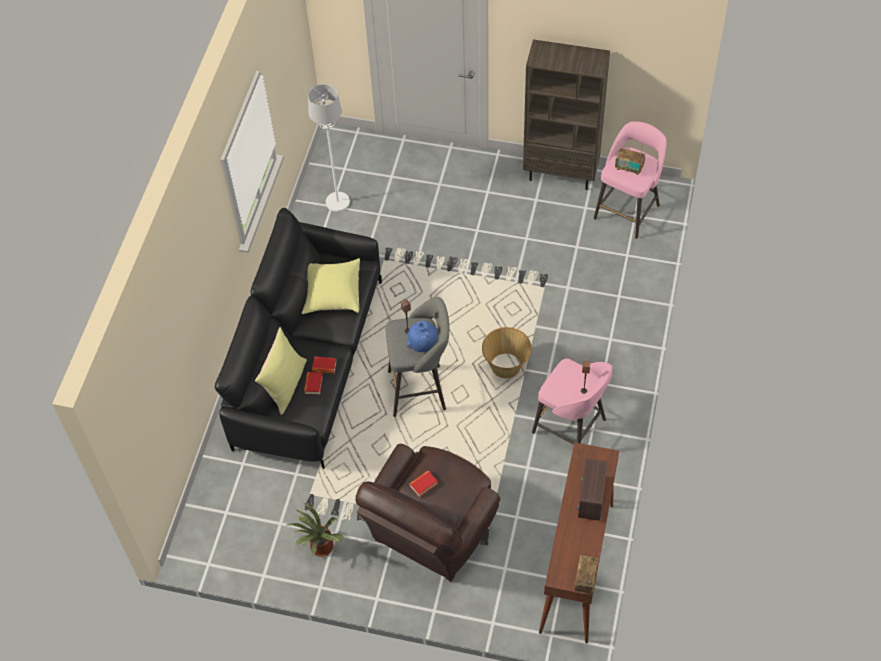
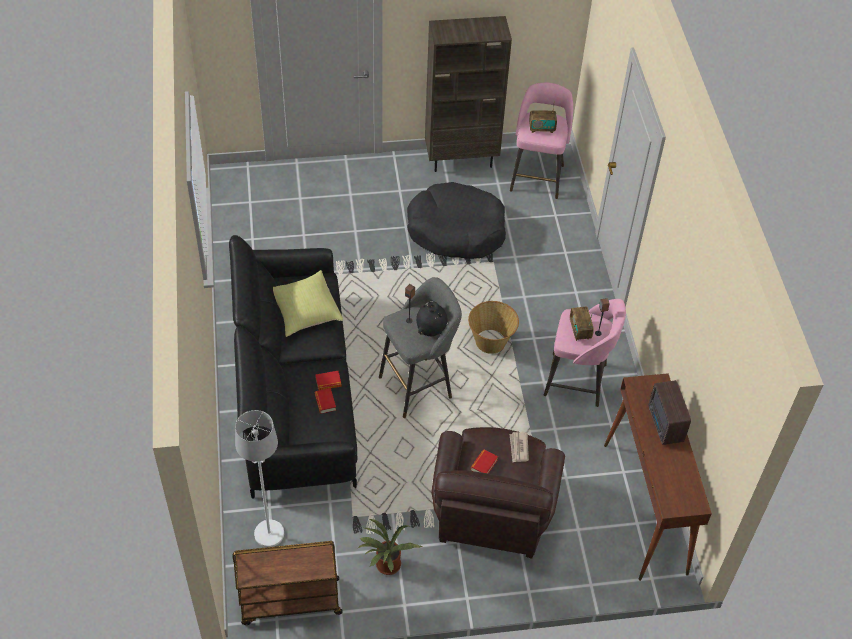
camera: 25 degrees left, 5 degrees down
(225, 553) = (290, 602): none -> brown cart
(285, 385) = (295, 411): yellow pillow -> none
(337, 202) = (256, 234): white floor lamp -> white floor lamp (269, 533)
(423, 345) = (431, 330): blue vase -> black vase
(462, 478) = (518, 448): none -> newspaper
(523, 246) = (456, 230): none -> black dog bed
(585, 579) = (698, 501): radio -> radio (580, 330)

